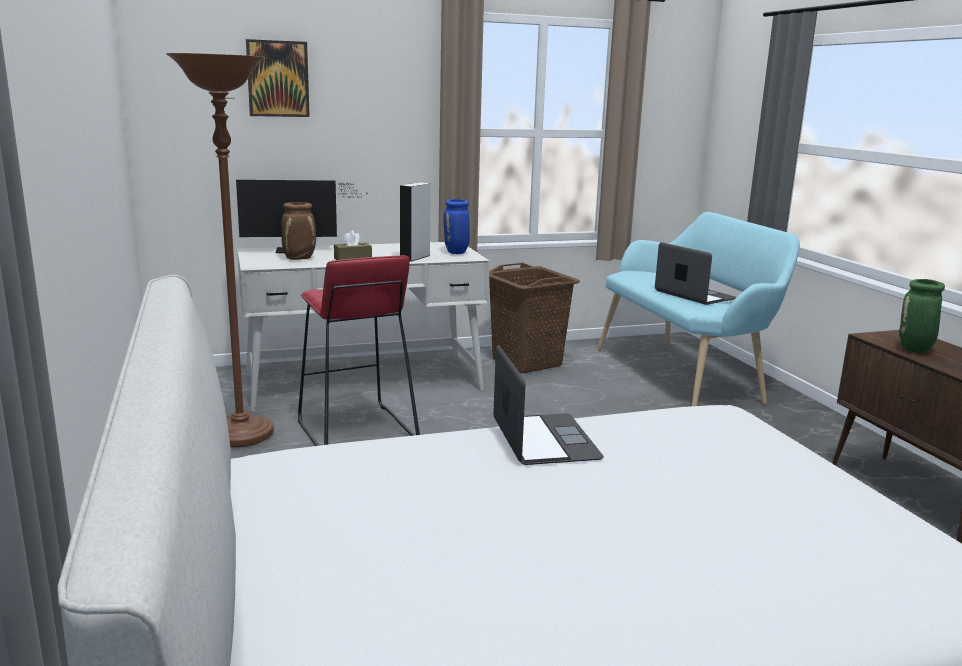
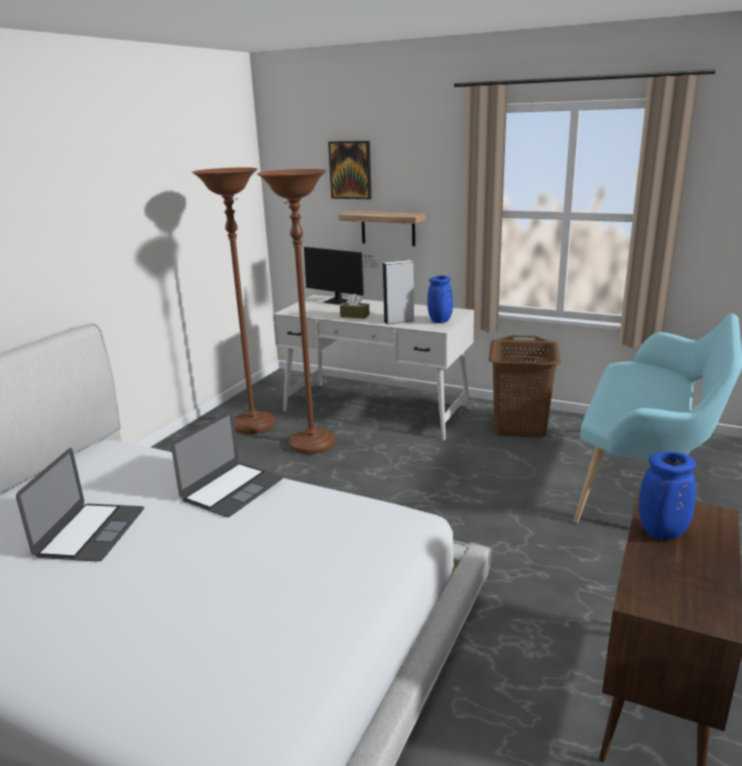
camera: 45 degrees right, 5 degrees up
(300, 258) = (326, 309): brown vase -> none
(332, 154) = (388, 228): none -> shelf
(355, 431) = (312, 444): red stool -> brown floor lamp
(694, 295) = (638, 403): laptop -> laptop (91, 532)
(915, 350) = (661, 533): green vase -> blue vase

